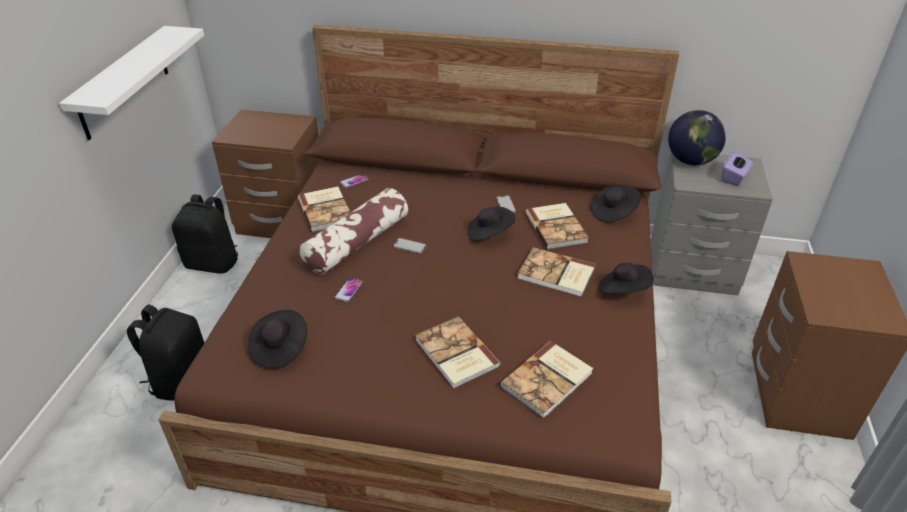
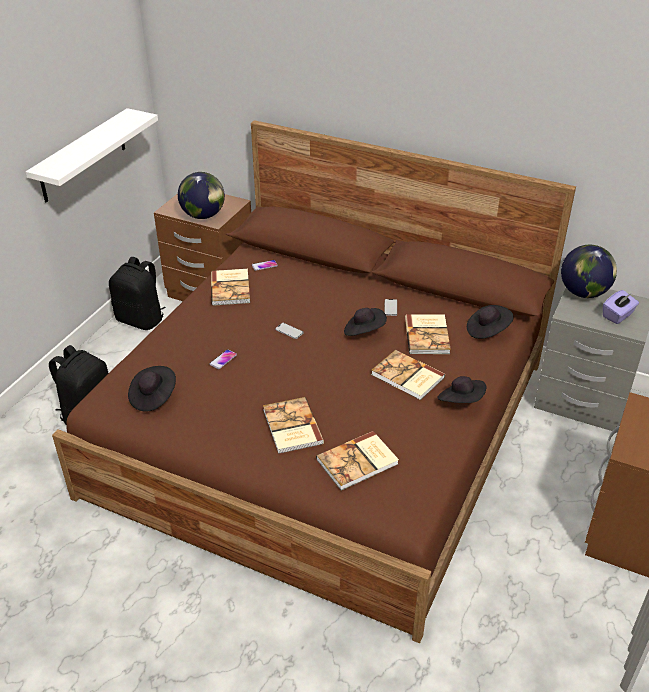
camera: 15 degrees right, 0 degrees up
(270, 138) = (203, 215): none -> globe
(357, 243) = (246, 321): pillow -> none

